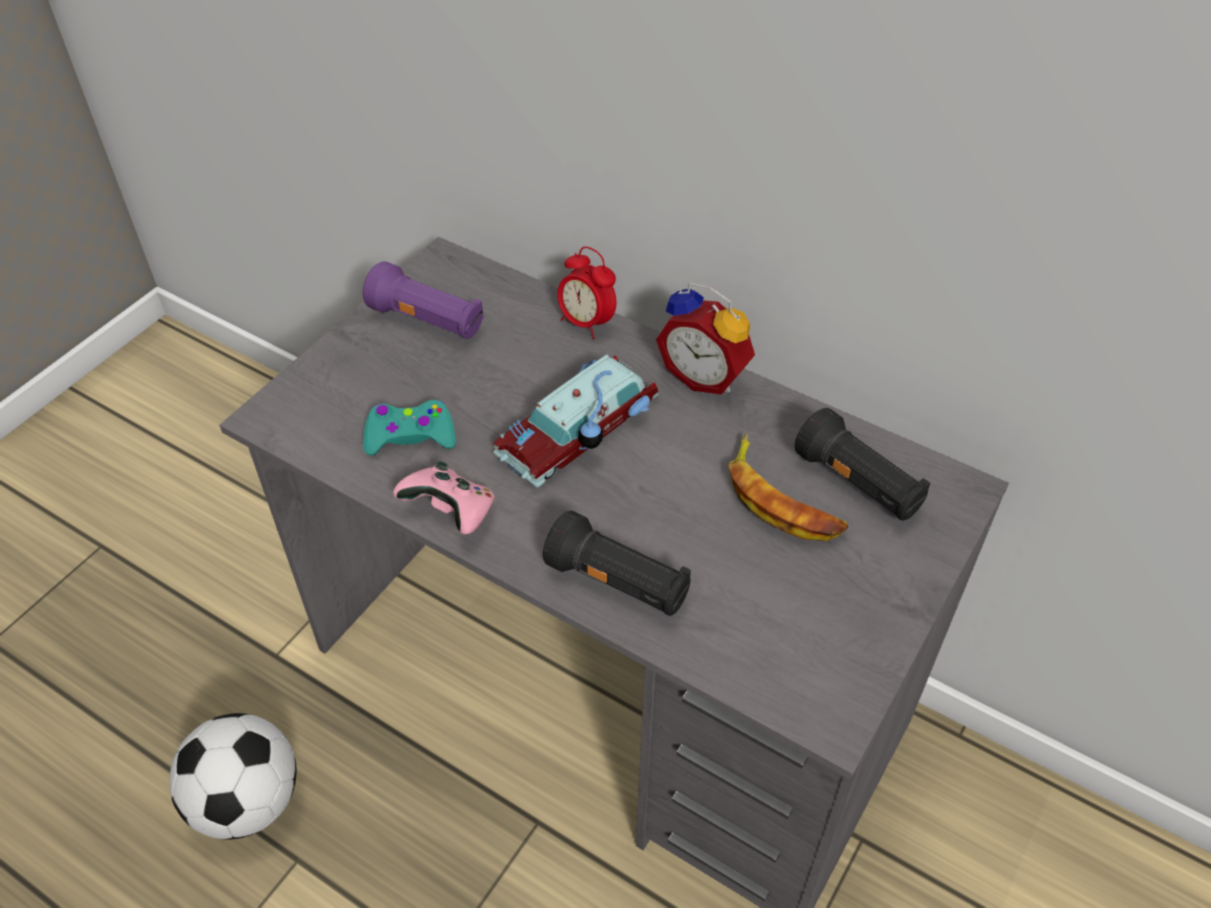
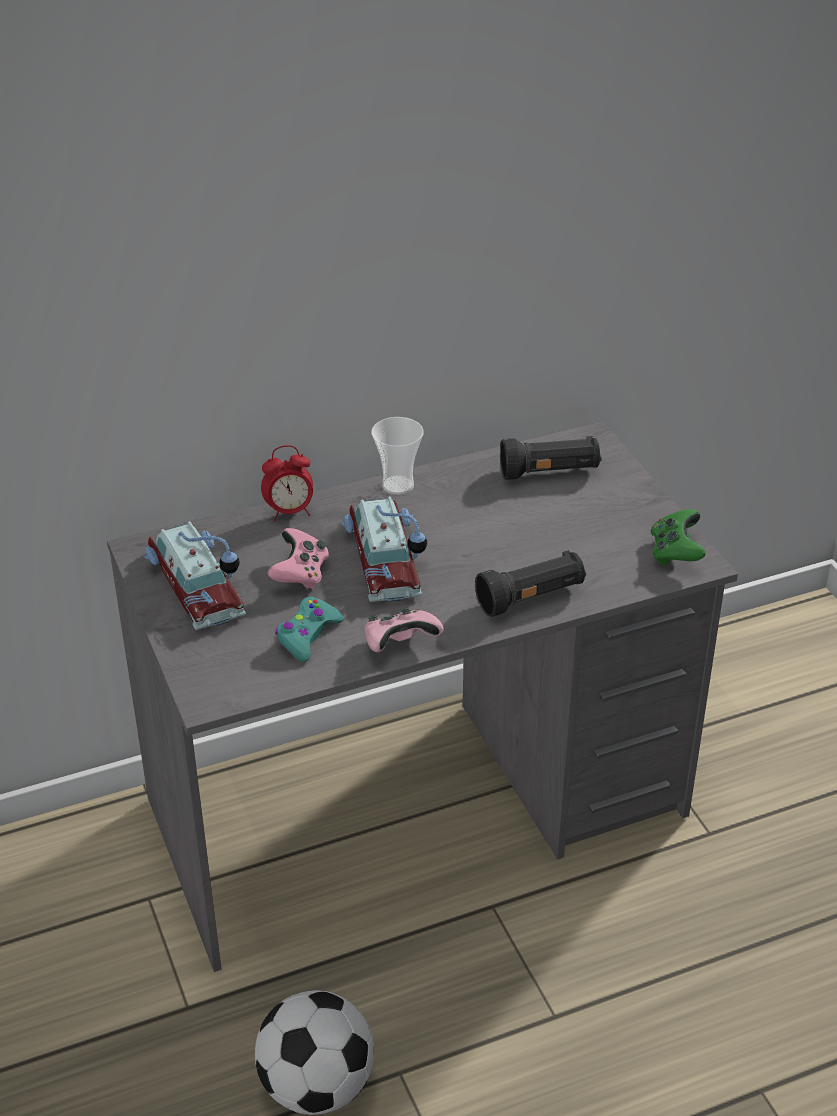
camera: 55 degrees left, 10 degrees down
(428, 321) = (198, 582): purple flashlight -> toy car
(498, 381) = (300, 574): none -> pink game controller
(705, 375) = (398, 485): alarm clock -> cup
(781, 499) = (531, 506): banana -> none
(829, 682) = (675, 552): none -> green game controller

